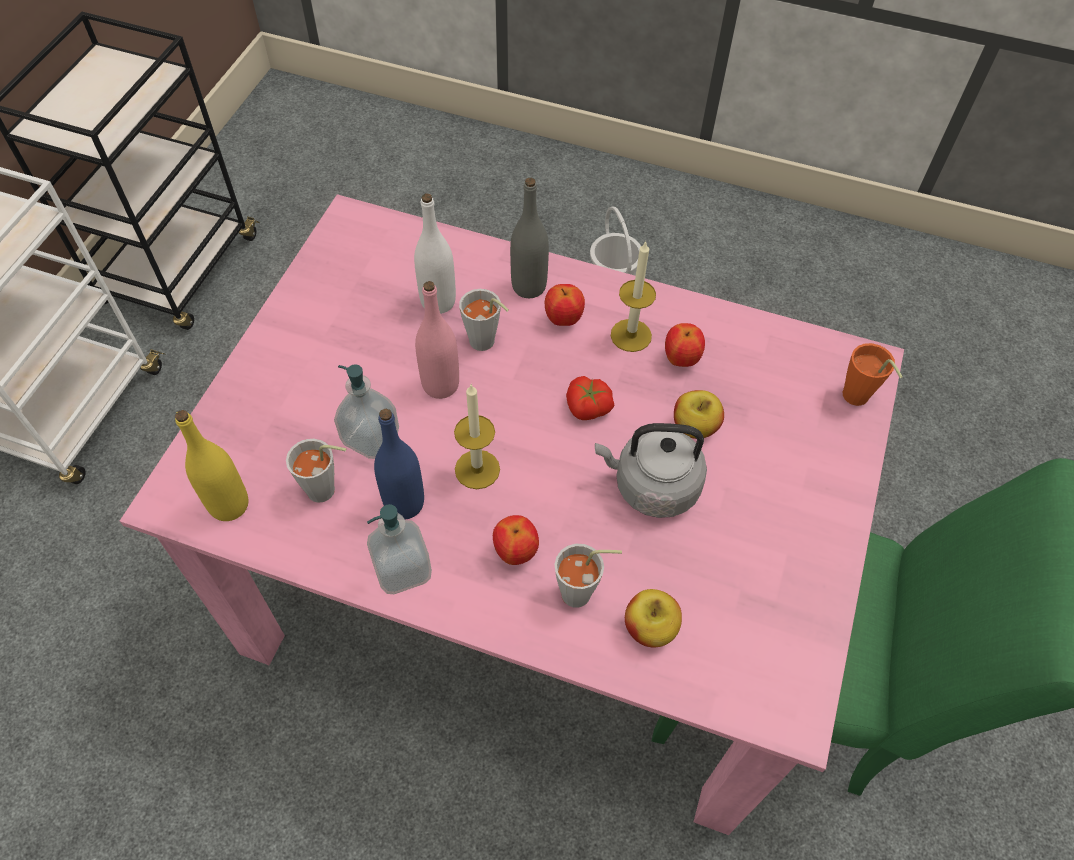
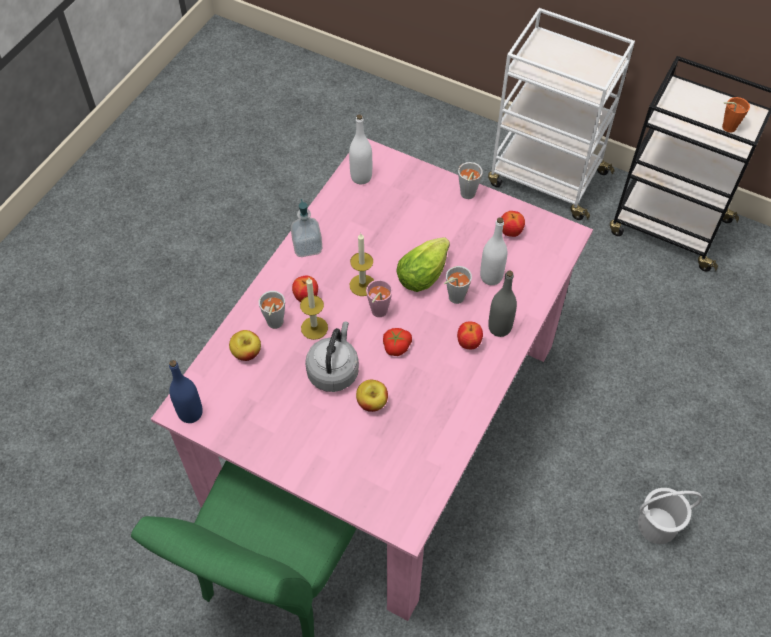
camera: 100 degrees right, 0 degrees up
(229, 505) = (361, 177): yellow bottle -> white bottle
(327, 491) = (361, 217): grey cup -> grey cup (466, 196)
(370, 437) = (393, 237): soap dispenser -> none
(404, 503) = (347, 250): blue bottle -> blue bottle (190, 413)
(440, 385) = (425, 273): pink bottle -> lettuce
(530, 440) = (377, 313): none -> pink cup
(631, 335) = (450, 380): candle -> candle (314, 328)
(681, 359) = (426, 406): apple -> apple (510, 232)
(858, 400) = (376, 508): orange cup -> orange cup (725, 127)

